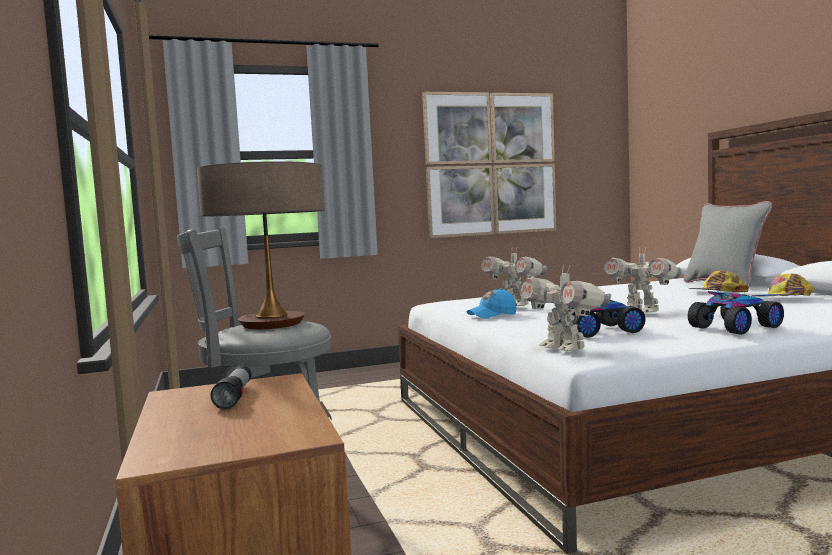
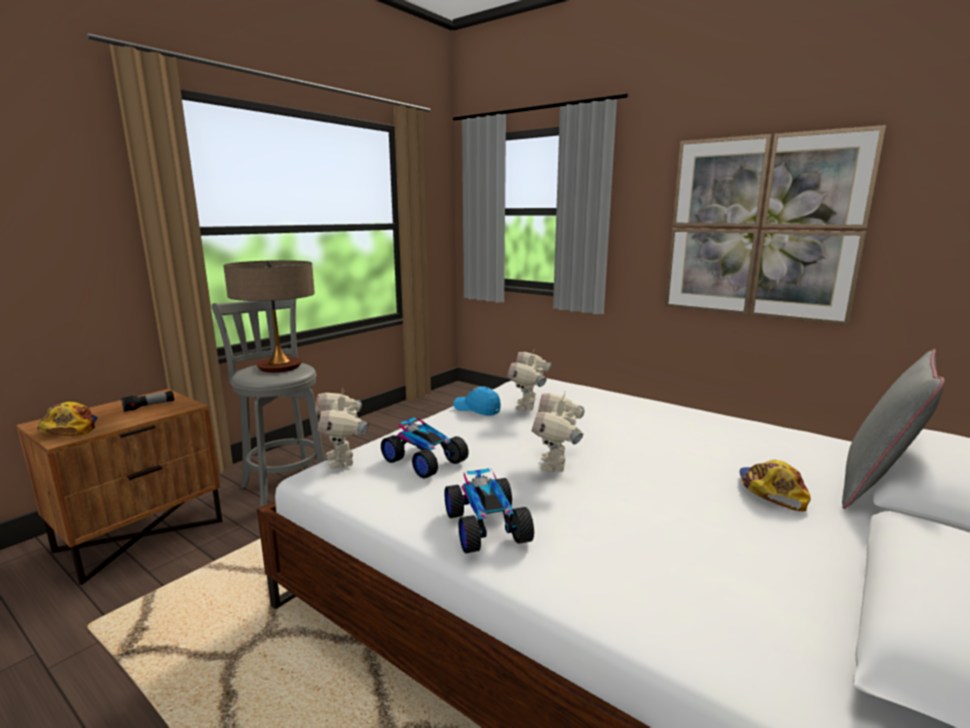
camera: 55 degrees right, 10 degrees up
(564, 348) = (343, 460): toy robot -> toy robot turned 45 degrees counterclockwise
(736, 327) = (485, 527): toy car -> toy car turned 45 degrees clockwise
(782, 298) = (773, 544): cap -> cap (70, 428)

